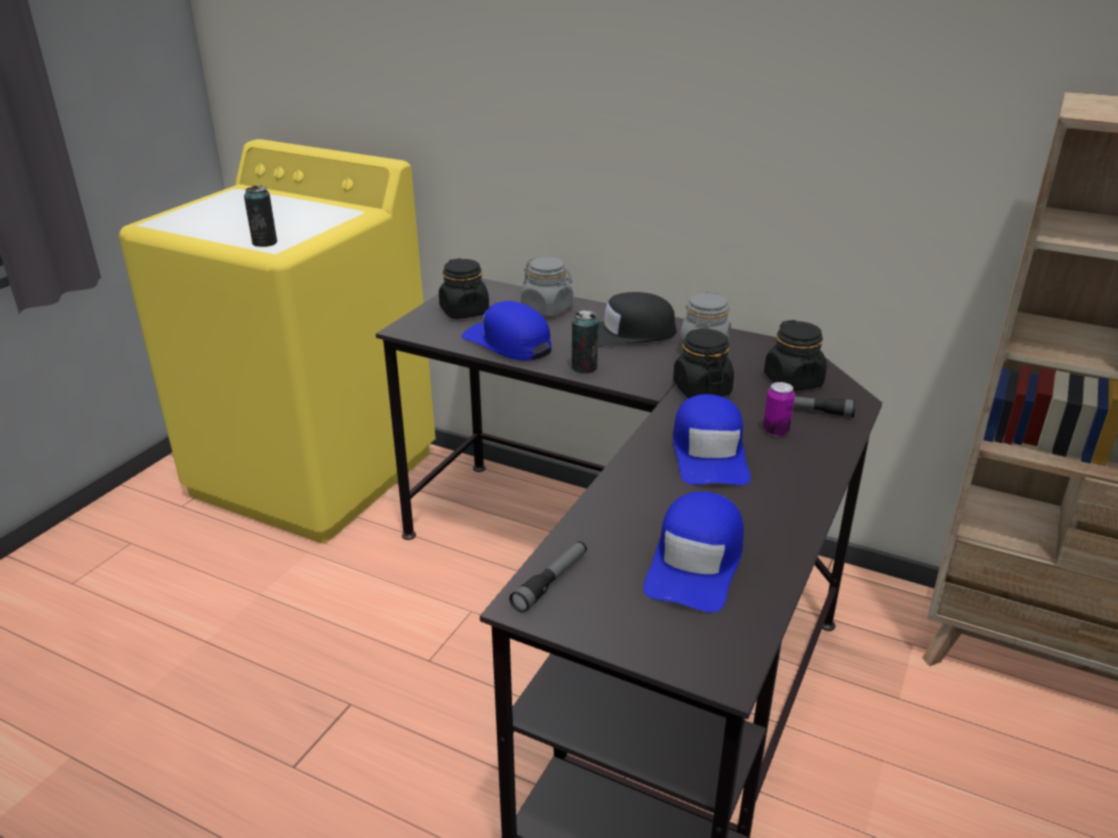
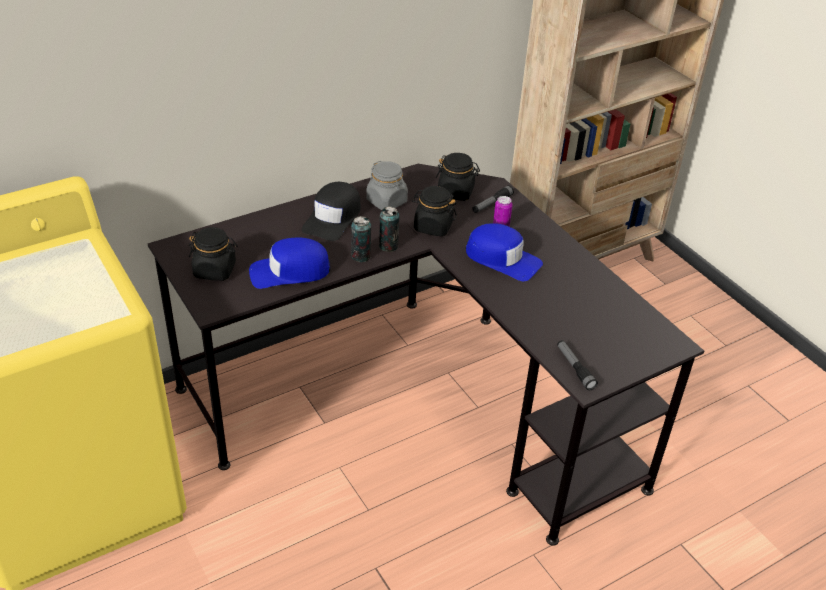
camera: 60 degrees left, 10 degrees up
(264, 243) = (96, 312): can -> can (388, 246)
(547, 309) = (257, 233): grey jar -> none
(696, 563) = (594, 313): blue cap -> none

